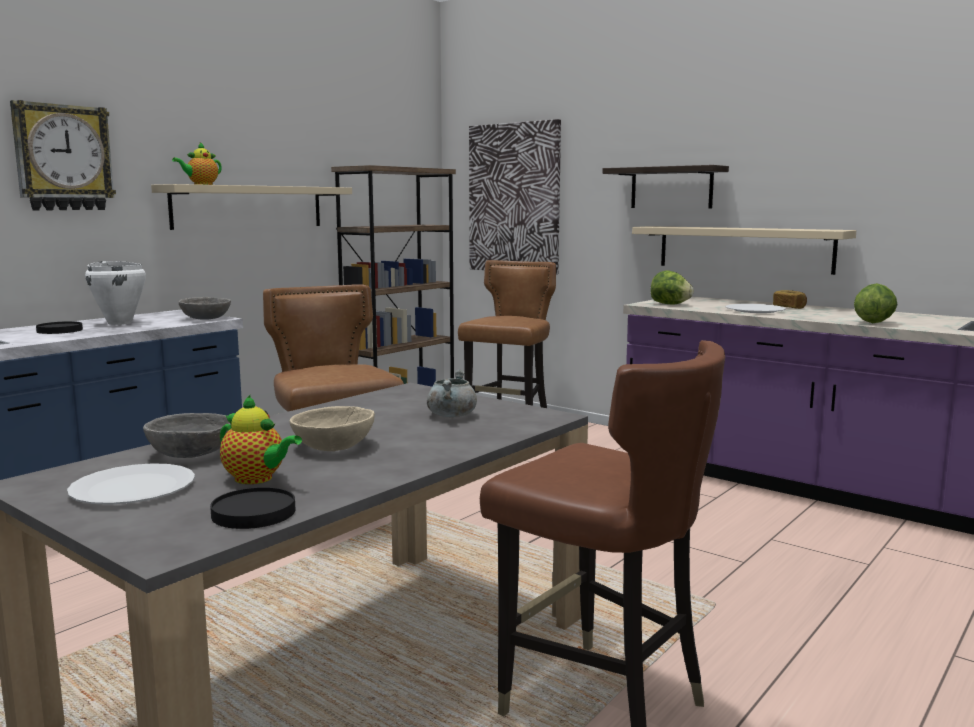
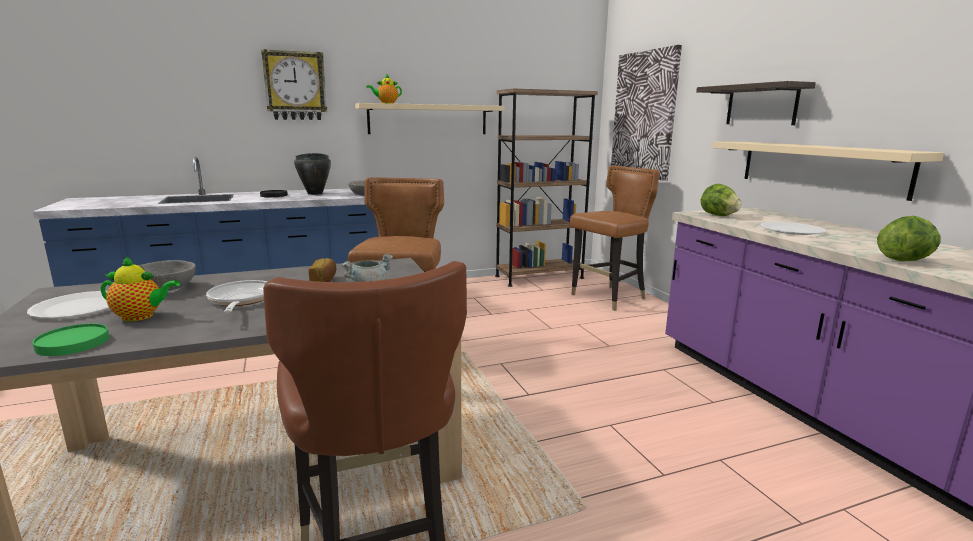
camera: 30 degrees right, 5 degrees up
(120, 323) = (315, 193): white cooking pot -> black cooking pot
(253, 513) = (73, 343): black plate -> green plate
(257, 479) = (141, 316): teapot -> teapot turned 60 degrees counterclockwise
(334, 446) = (240, 300): beige bowl -> frying pan
(789, 307) = (841, 231): bread -> bread (324, 280)

